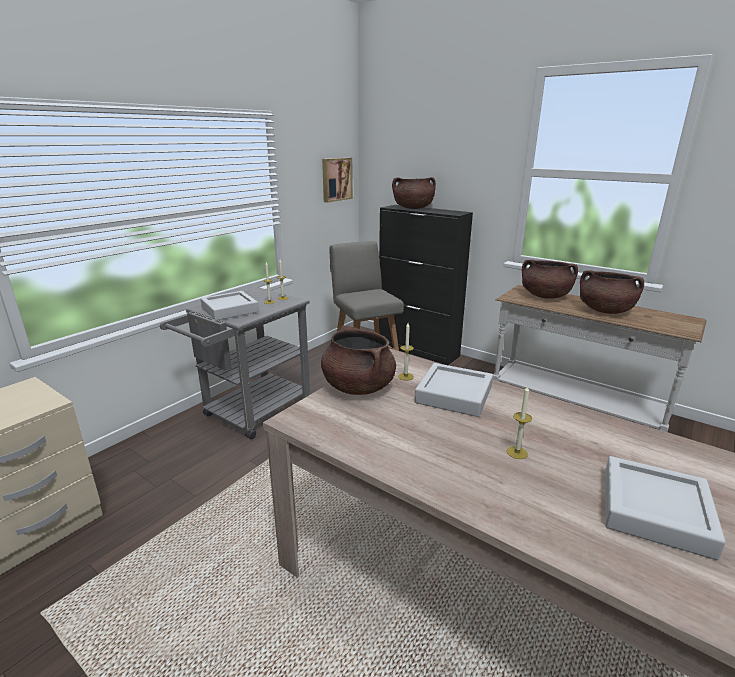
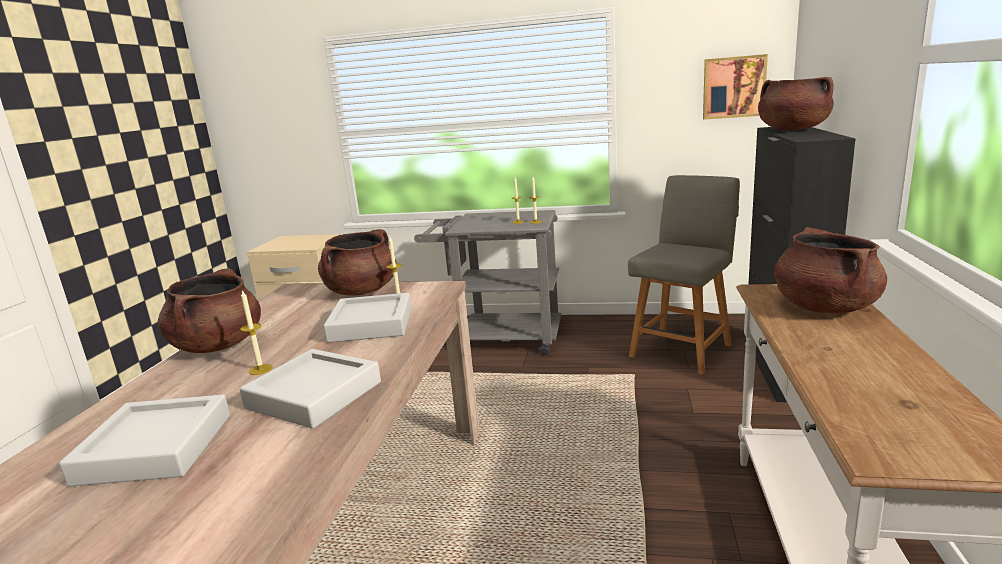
camera: 65 degrees right, 5 degrees down
(230, 310) = (477, 220): grey tray -> grey tray (314, 395)
(605, 311) = (845, 360): brown cooking pot -> brown cooking pot (218, 345)

